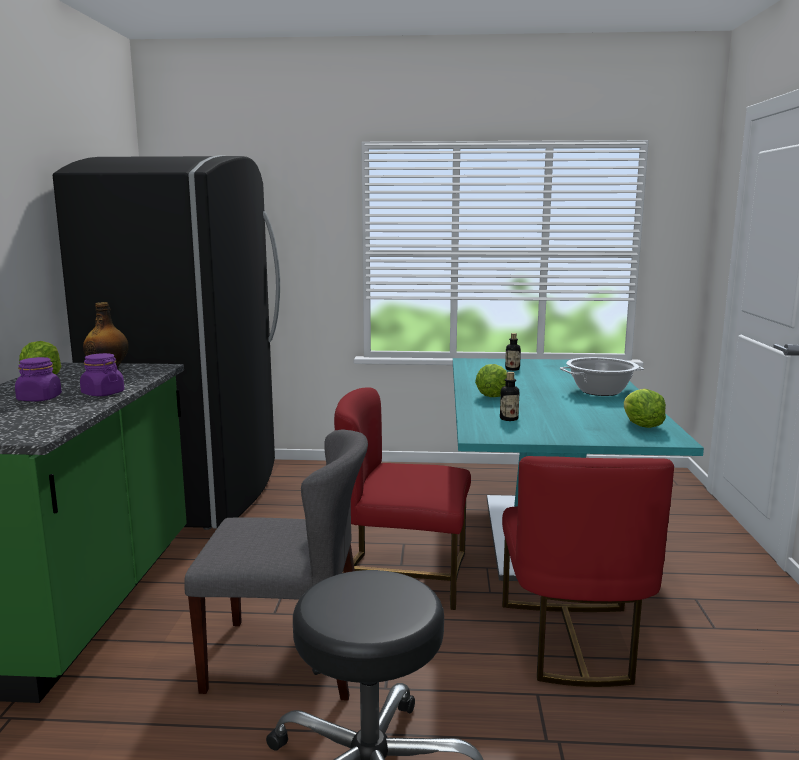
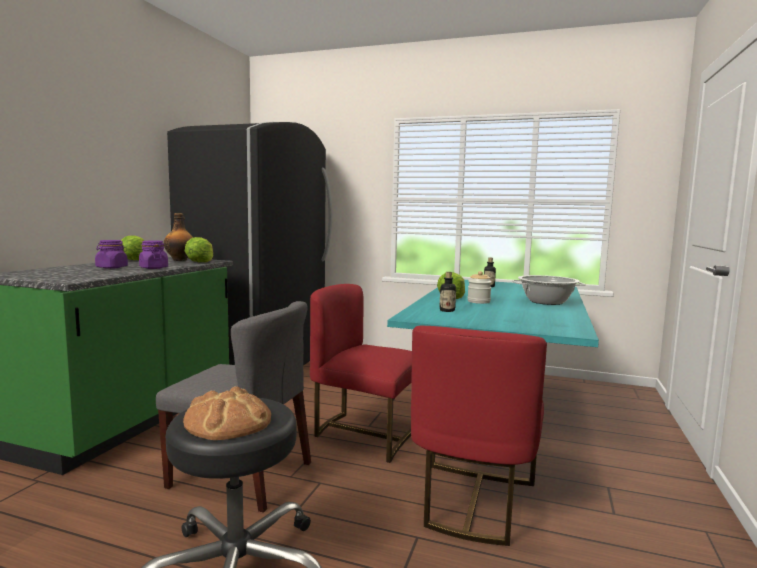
camera: 15 degrees right, 5 degrees down
(370, 609) = (229, 421): none -> bread
(528, 399) = (478, 301): none -> jar
(641, 426) = (556, 322): lettuce -> lettuce (200, 262)

